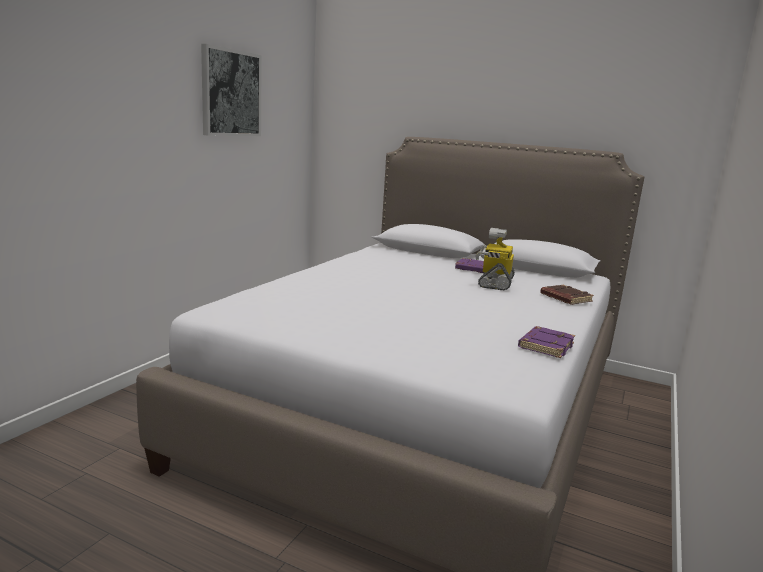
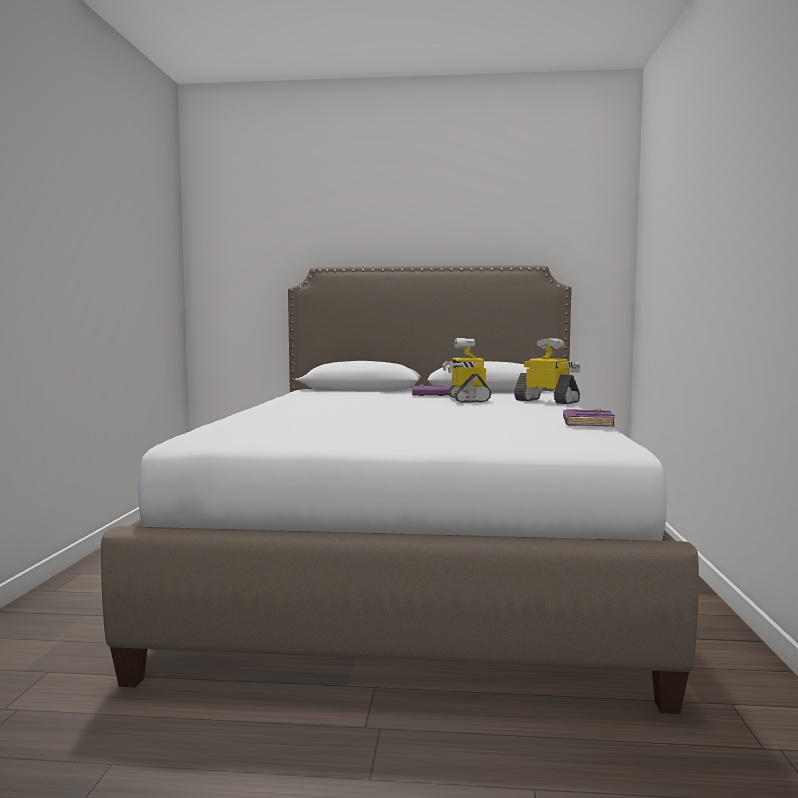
camera: 20 degrees left, 10 degrees down
(231, 93) = (105, 212): picture -> none
(564, 298) = (547, 401): brown book -> toy robot

